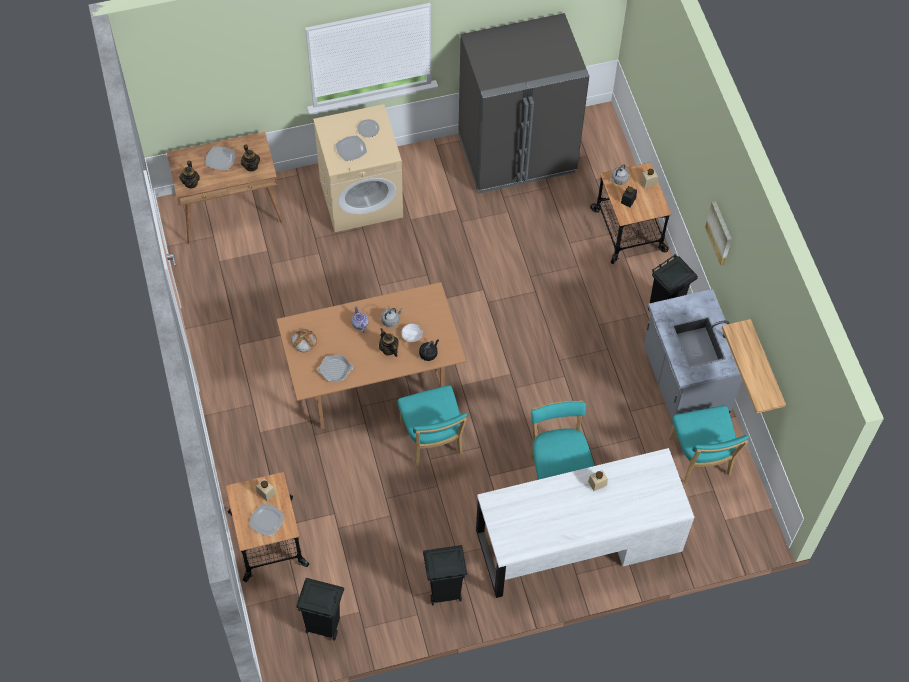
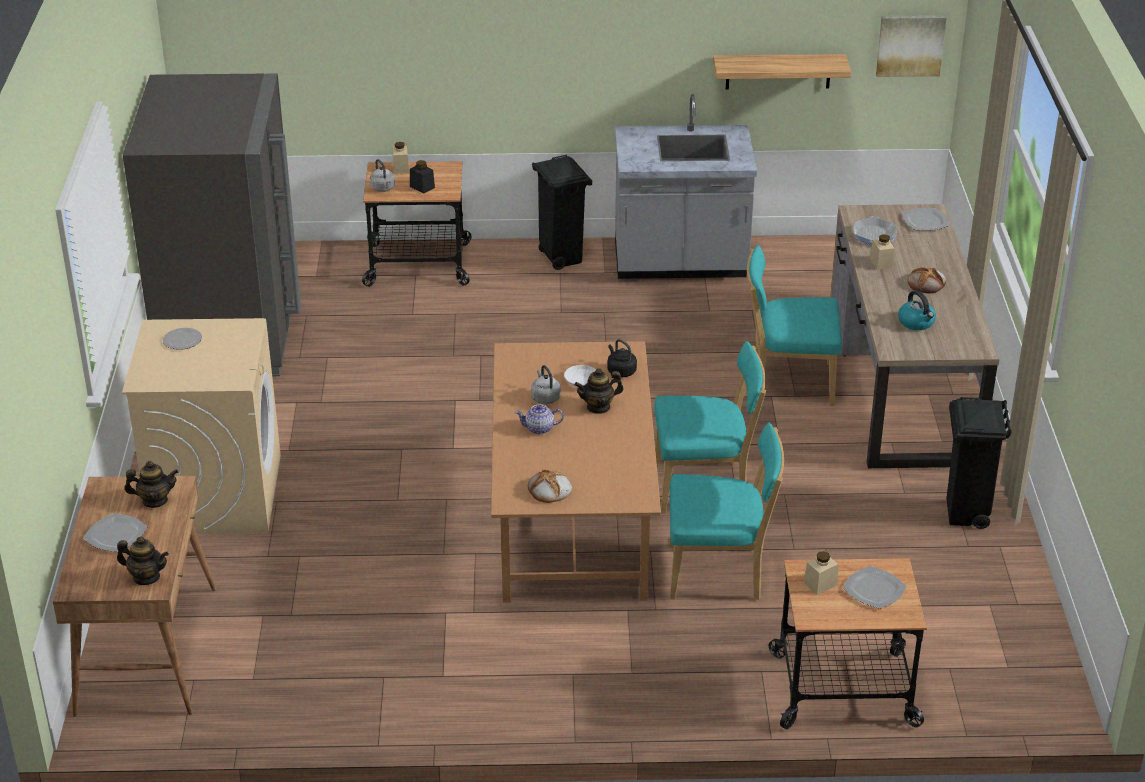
camera: 75 degrees left, 25 degrees down
(323, 626) = (1010, 647): black trash can -> none
(335, 370) = (618, 464): frying pan -> frying pan (874, 235)
(351, 149) = (212, 361): plate -> plate (925, 221)
(528, 512) = (916, 322): none -> kettle
(578, 540) = (901, 383): white desk -> brown desk
(579, 514) = (926, 283): none -> bread
(700, 460) = (799, 271): turquoise chair -> turquoise chair (720, 573)
(720, 232) = (584, 39): picture -> picture (910, 45)

